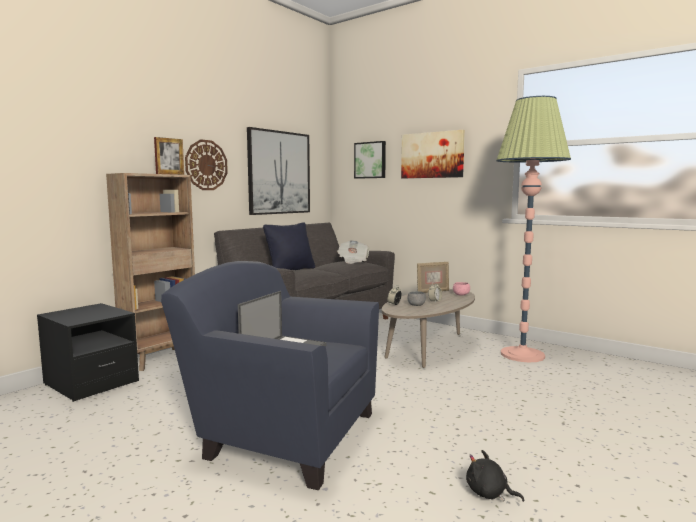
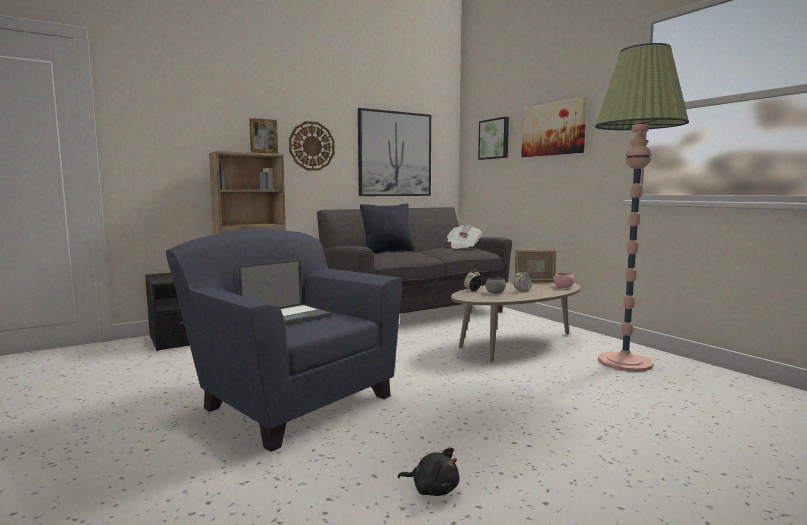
camera: 20 degrees right, 0 degrees up
(489, 493) = (432, 489): black plush toy -> black plush toy turned 150 degrees clockwise

